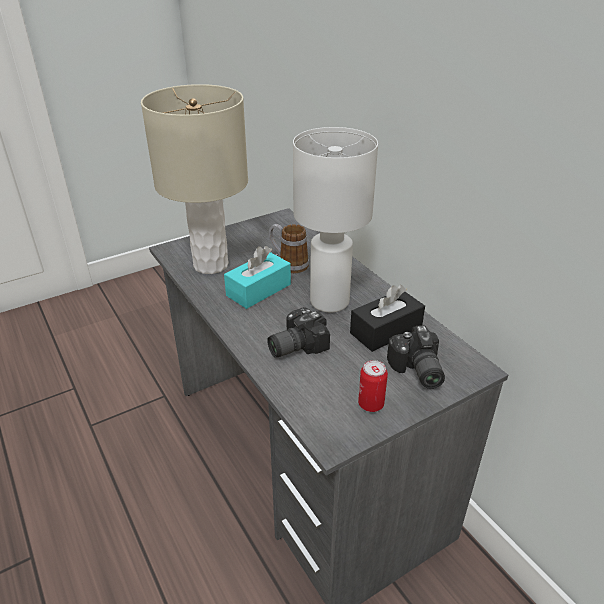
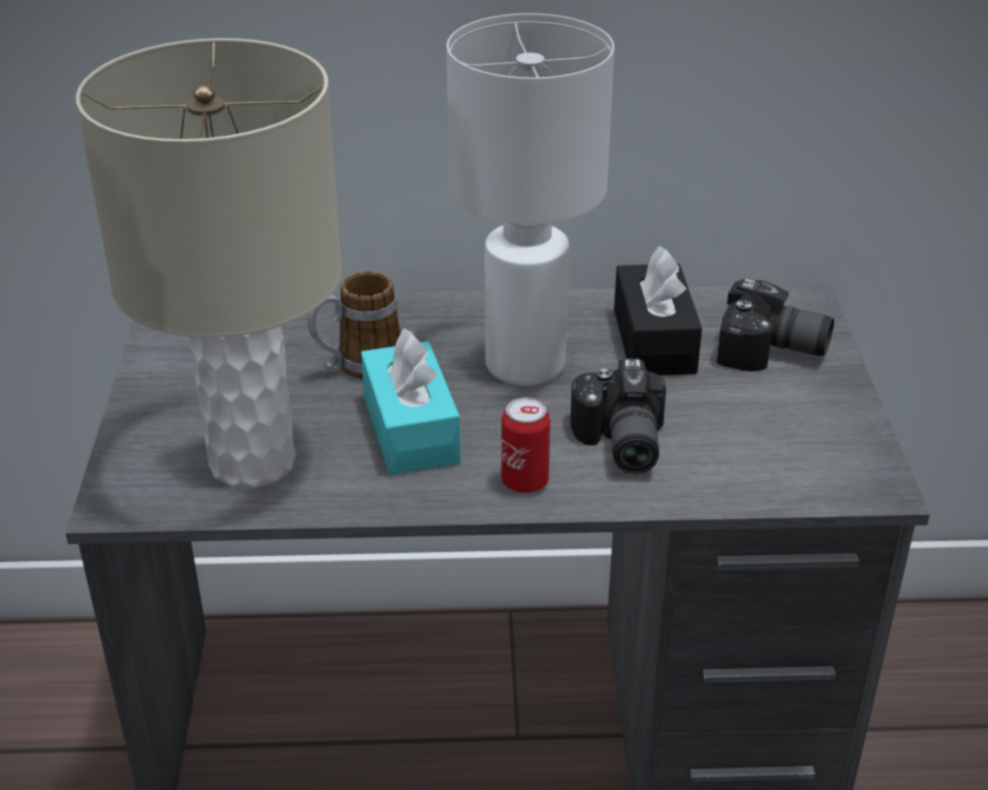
camera: 60 degrees left, 0 degrees up
(371, 404) = (817, 421): can -> can (524, 482)

